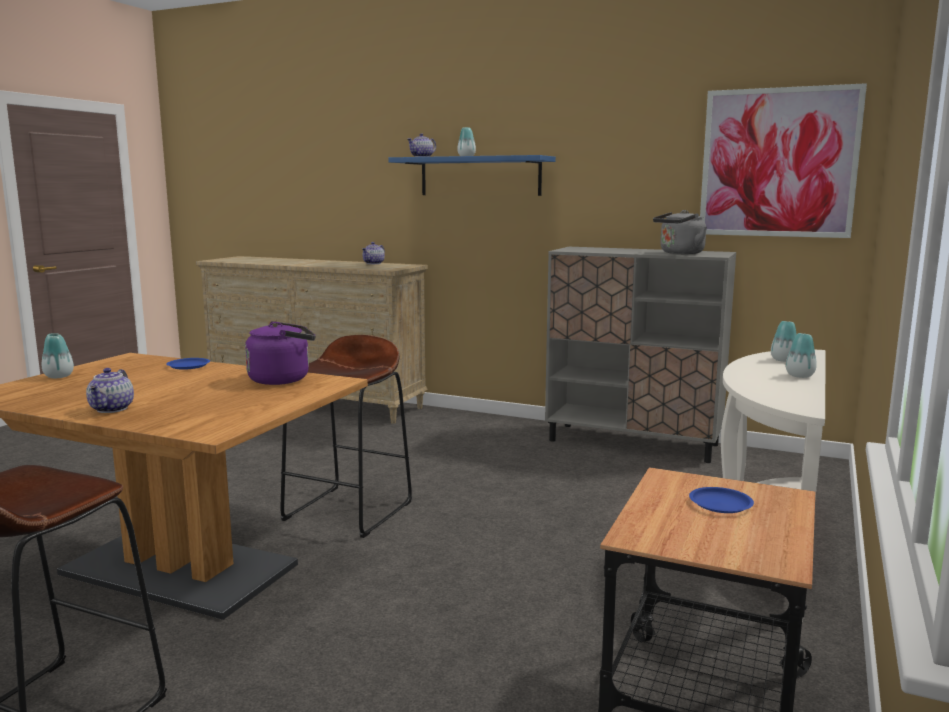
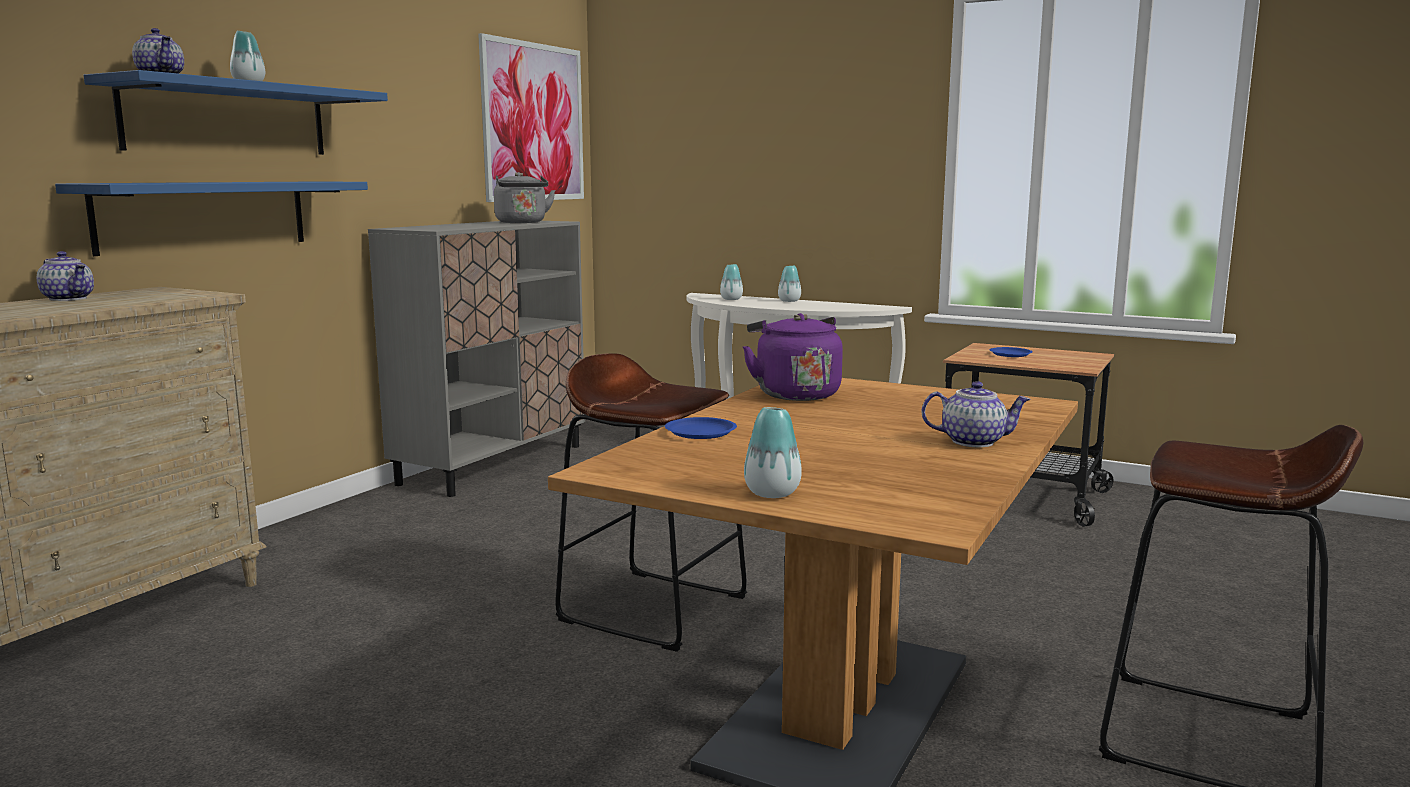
camera: 85 degrees left, 0 degrees up
(461, 230) = (204, 215): none -> blue shelf

